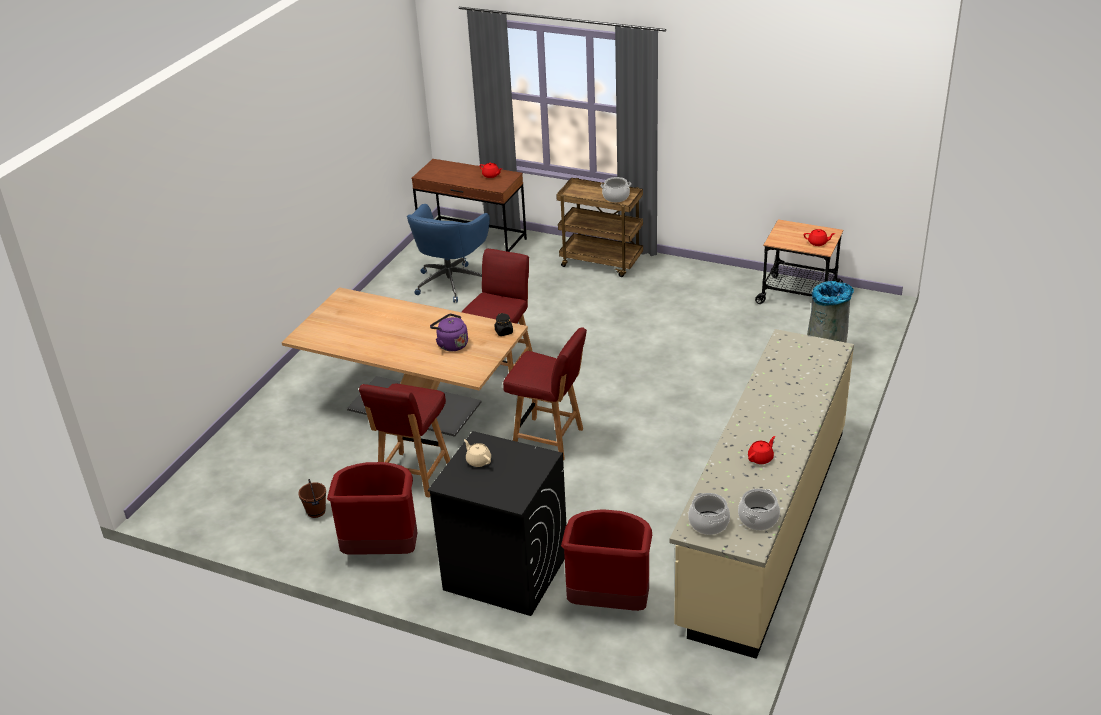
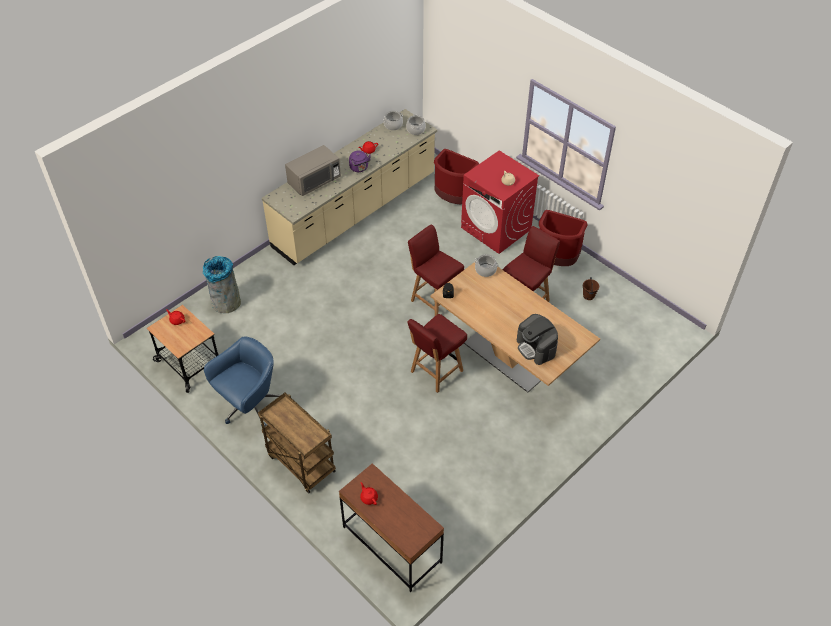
camera: 160 degrees left, 15 degrees up
(364, 312) = (536, 347): none -> coffee machine
(451, 282) = (434, 488): blue office chair -> blue office chair (249, 405)
(451, 344) = (486, 295): purple kettle -> purple kettle (359, 168)
(505, 571) = (496, 228): black washing machine -> red washing machine
(616, 197) = (282, 419): cooking pot -> cooking pot (485, 270)
(801, 386) = (314, 181): none -> grey microwave

